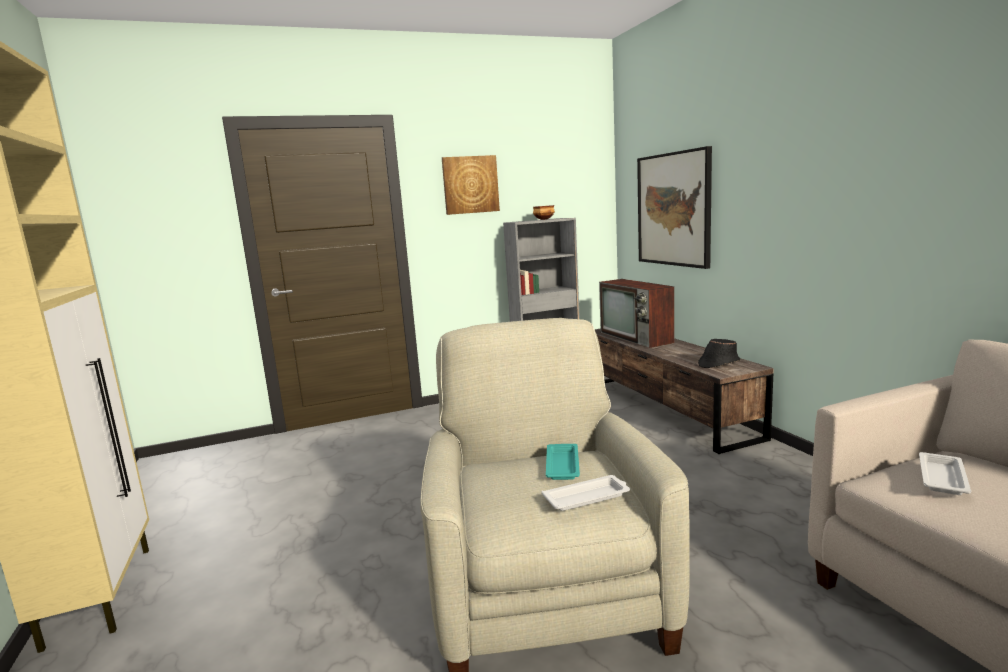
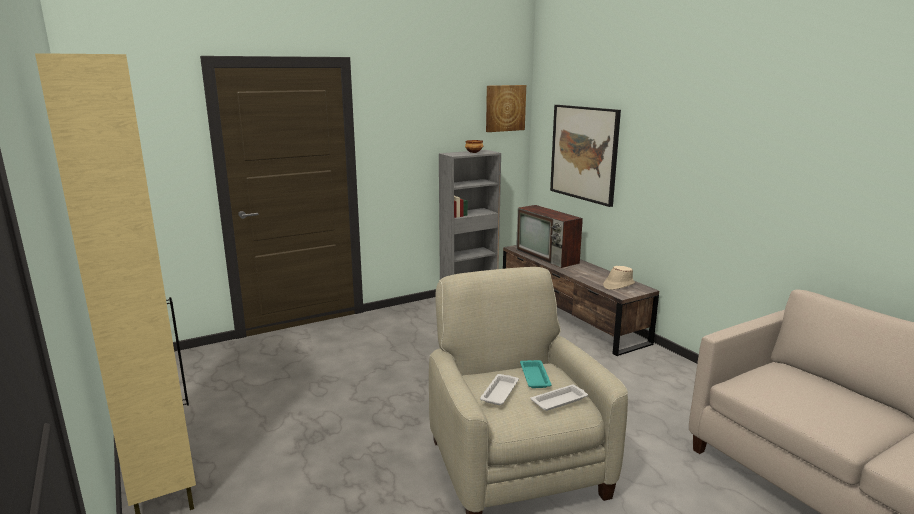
camera: 10 degrees left, 5 degrees up
(470, 185) = (412, 120): picture -> picture (505, 108)
(718, 363) = (618, 285): black hat -> beige hat
(942, 477) = (774, 382): white tray -> white tray (500, 392)

